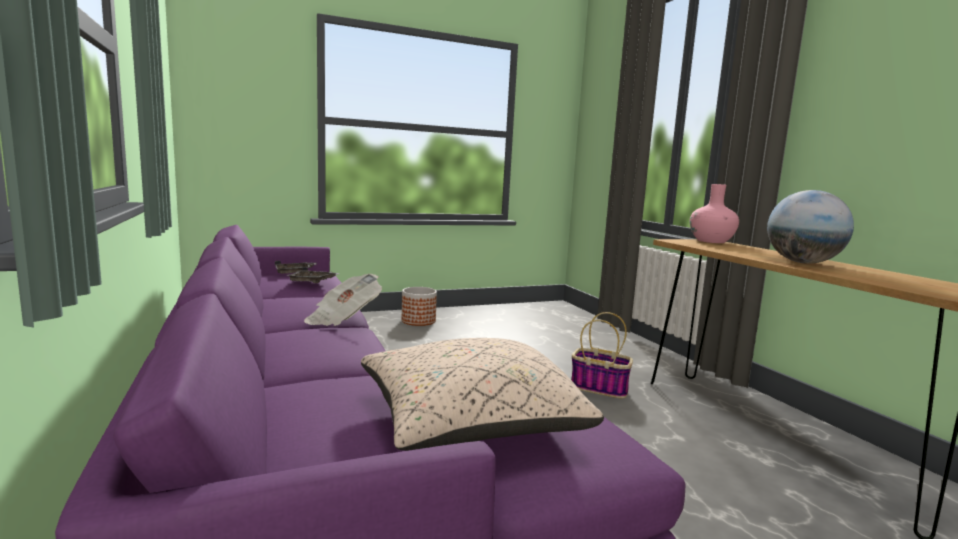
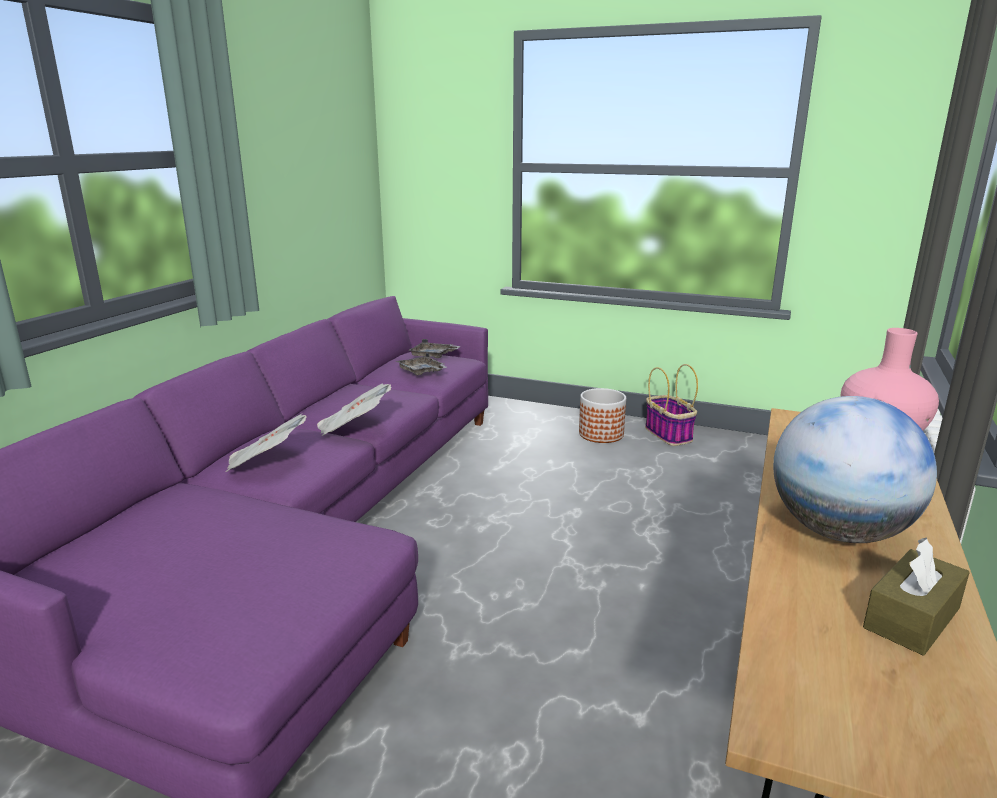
camera: 45 degrees right, 10 degrees up
(326, 352) = (266, 463): none -> newspaper
(468, 423) = (191, 577): beige pillow -> none
(600, 388) = (664, 606): basket -> basket (669, 434)
(888, 274) = (911, 618): none -> brown tissue box

